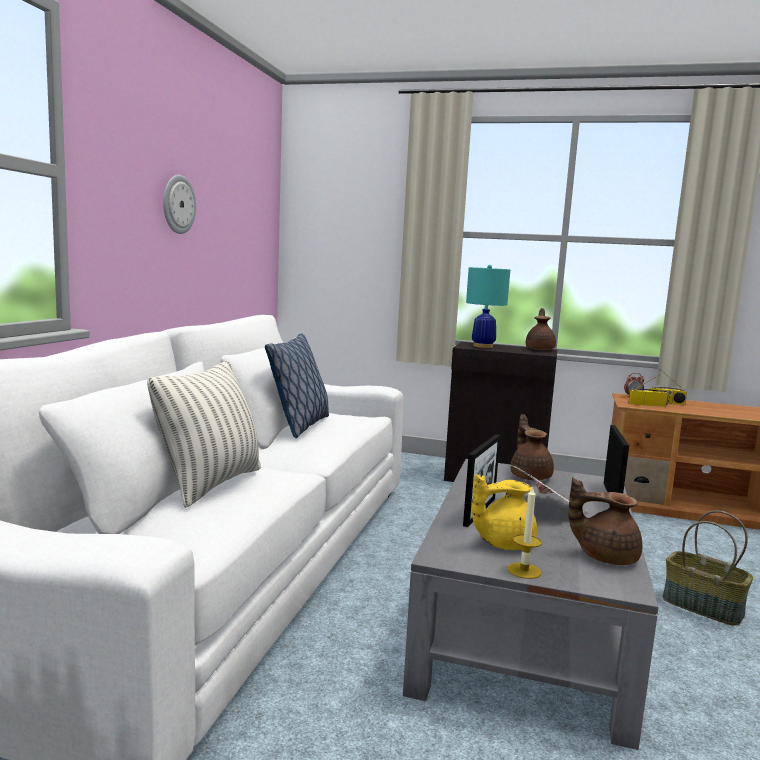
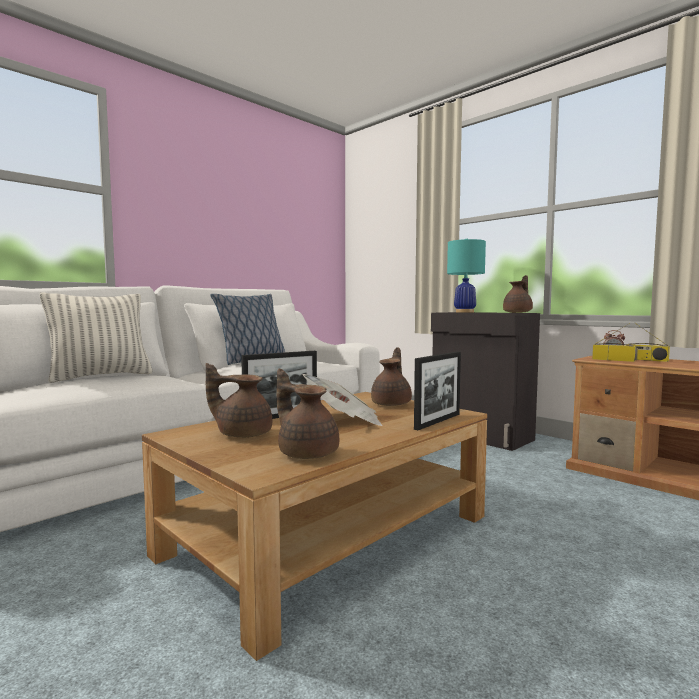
camera: 30 degrees right, 5 degrees down
(178, 204) = (224, 216): wall clock -> none
(503, 543) = (242, 434): yellow teapot -> brown teapot
(524, 570) = (208, 449): candle -> none
(525, 622) = (331, 534): grey coffee table -> brown coffee table
(701, 607) = (548, 565): basket -> none

